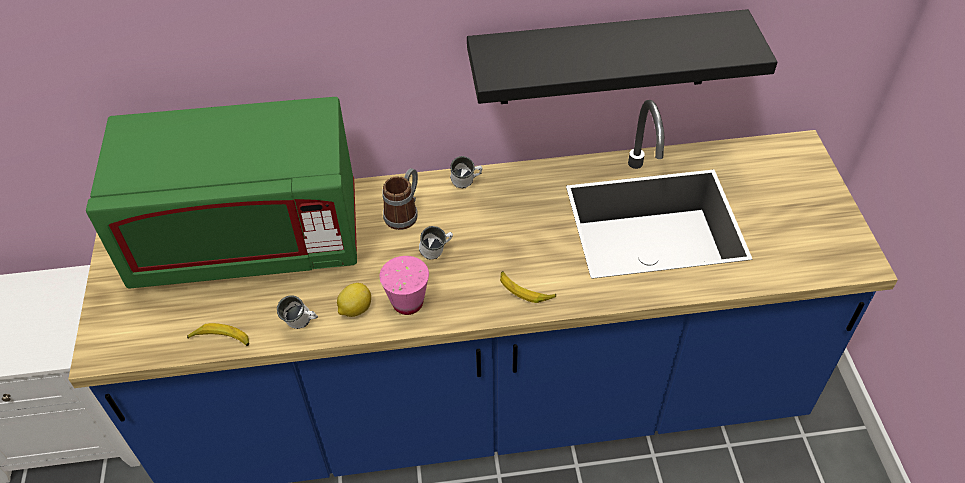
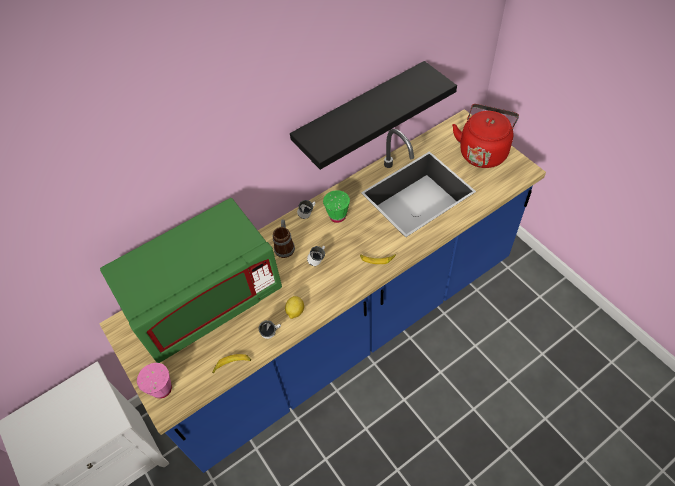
camera: 25 degrees left, 5 degrees up
(407, 303) = (321, 295): pink cup -> pink cup (162, 389)
(508, 204) = (337, 216): none -> green cup
(805, 204) = (483, 151): none -> red kettle

